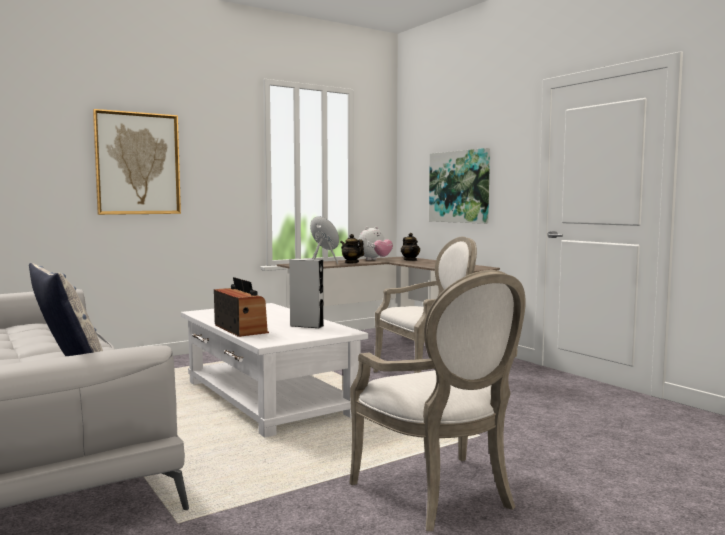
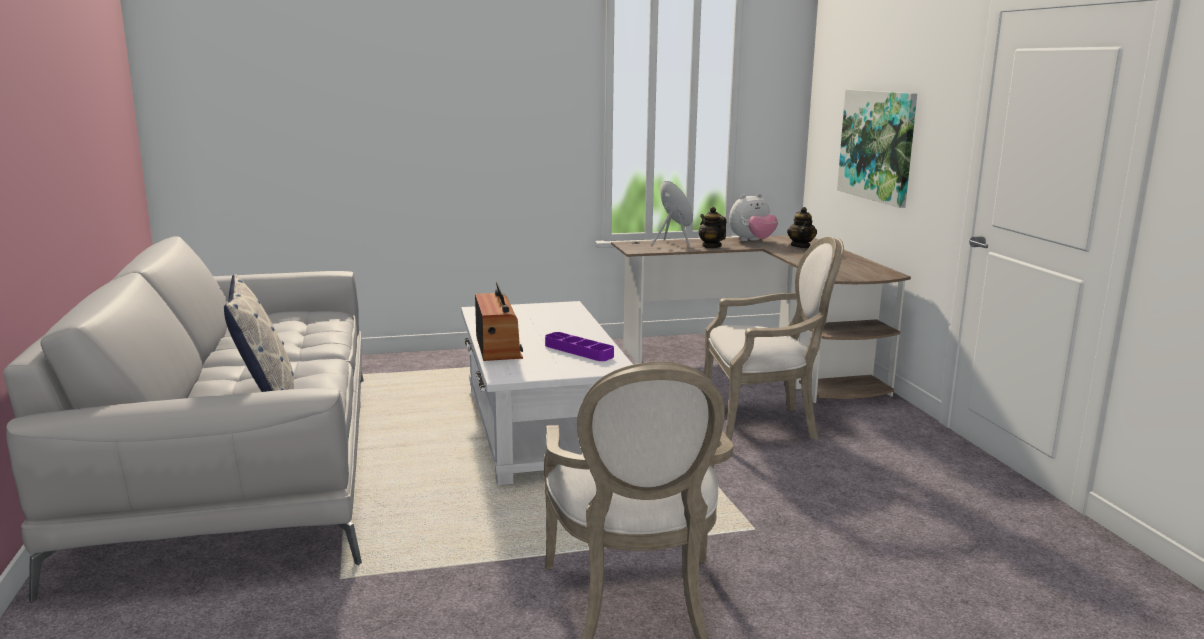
camera: 20 degrees right, 10 degrees up
(138, 163) = (435, 110): picture -> none
(306, 326) = (578, 351): grey speaker -> purple tray

